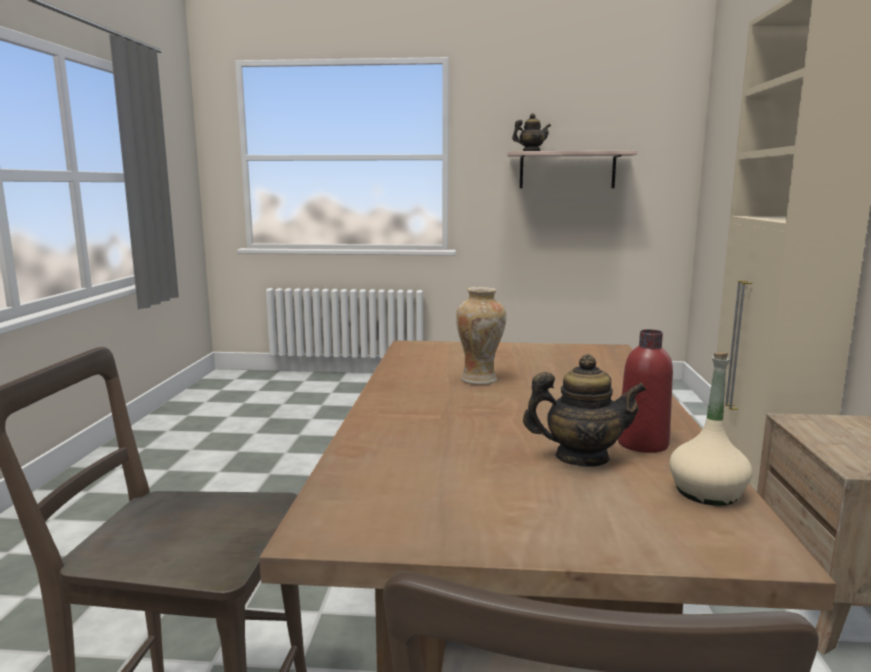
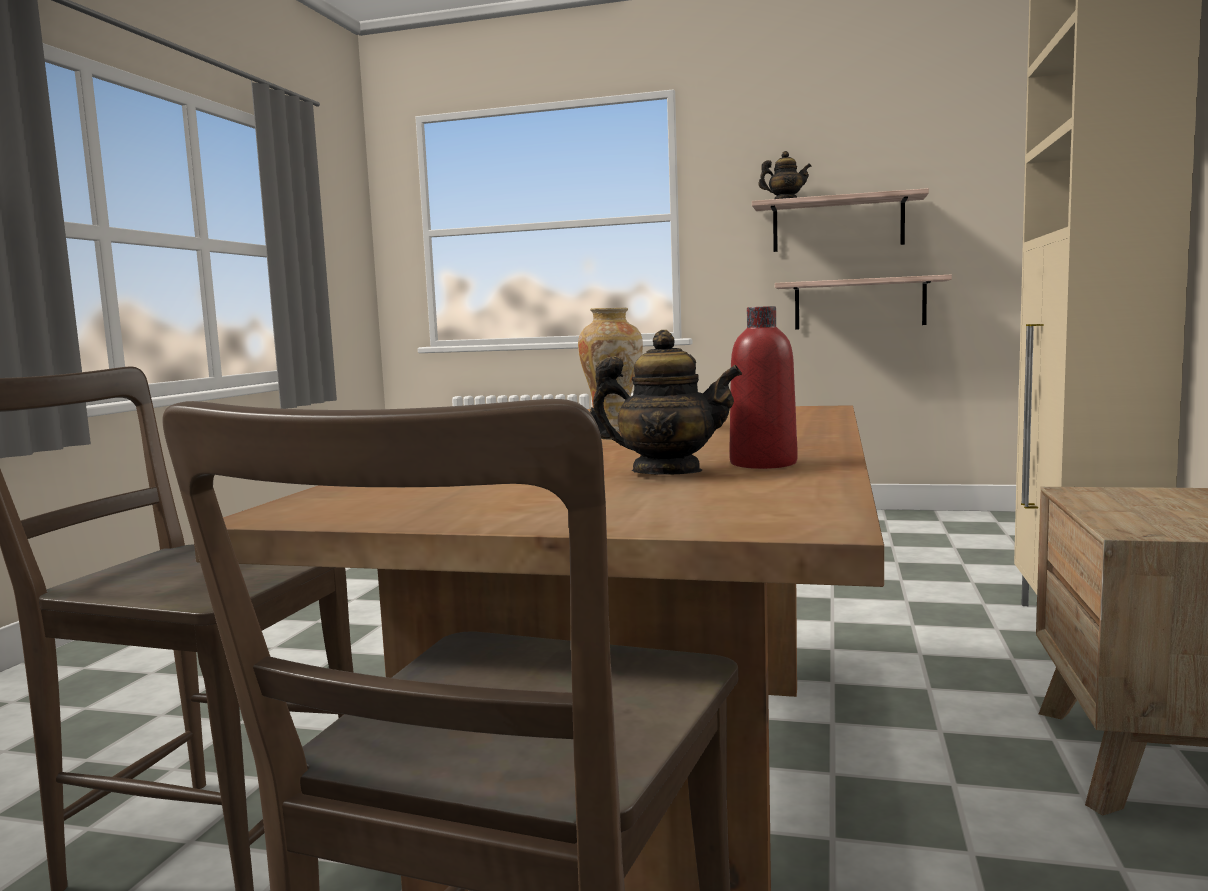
camera: 10 degrees right, 5 degrees down
(580, 230) = (859, 303): none -> shelf
(707, 493) = (799, 491): beige bottle -> none

